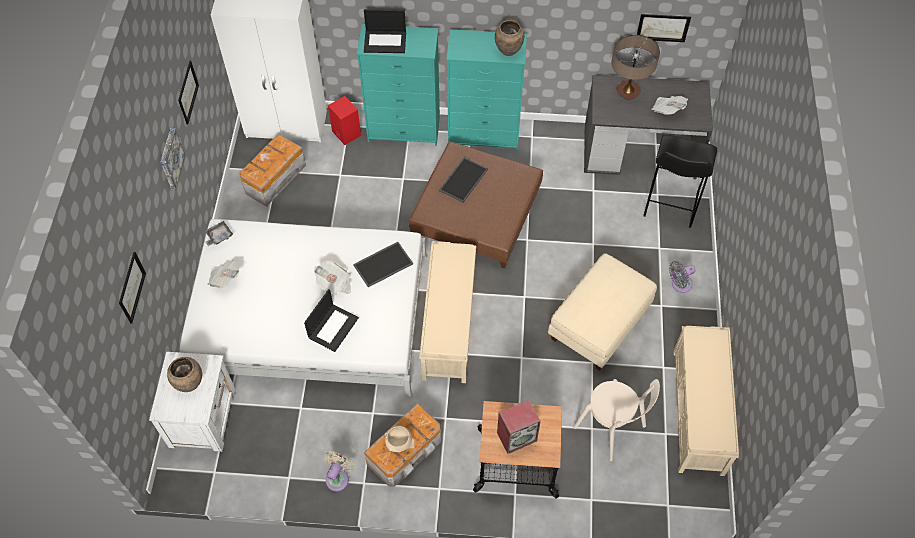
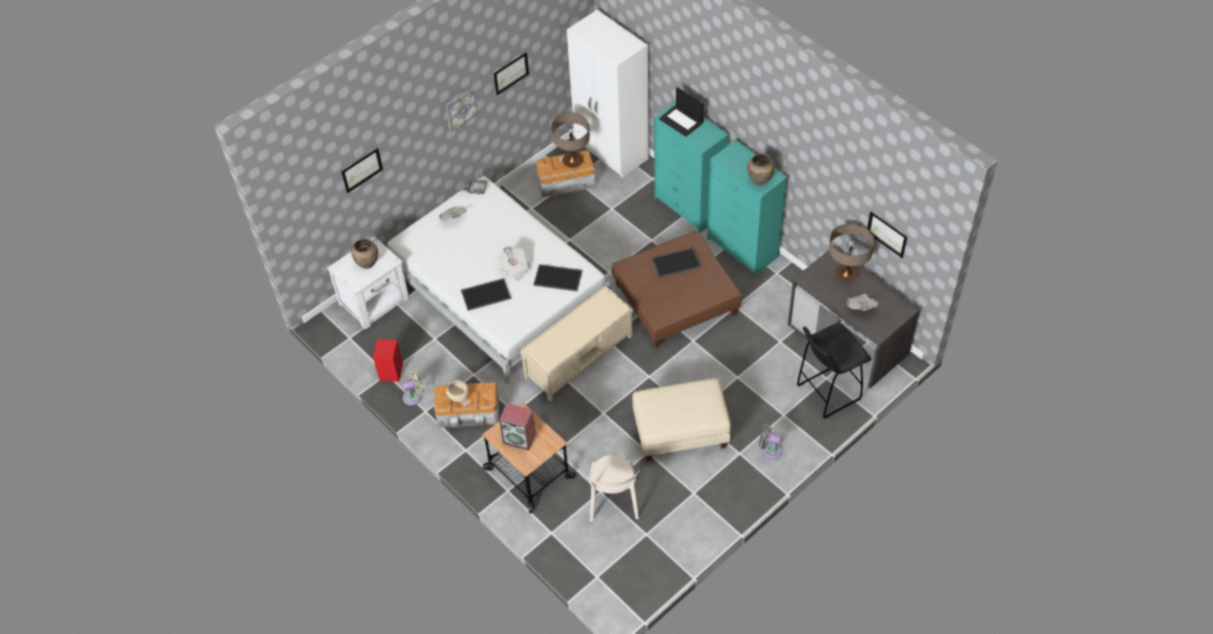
camera: 45 degrees right, 5 degrees down
(275, 152) = (573, 161): none -> table lamp
(333, 327) = (486, 294): laptop -> tray
(345, 133) = (645, 182): red speaker -> red speaker (390, 371)
(698, 412) = (684, 539): beige bench -> none

